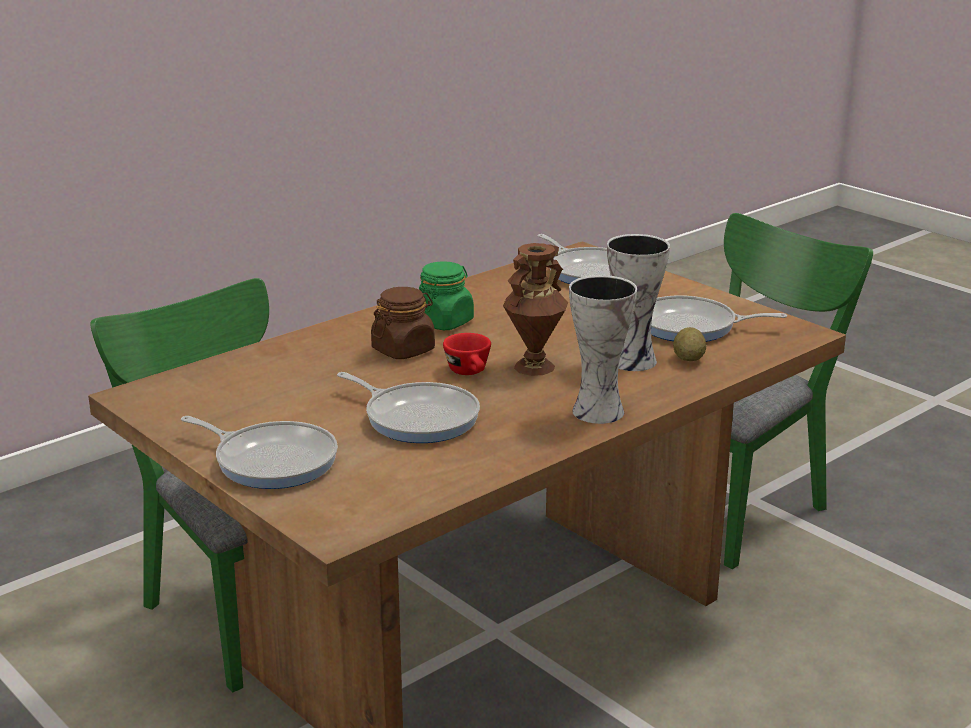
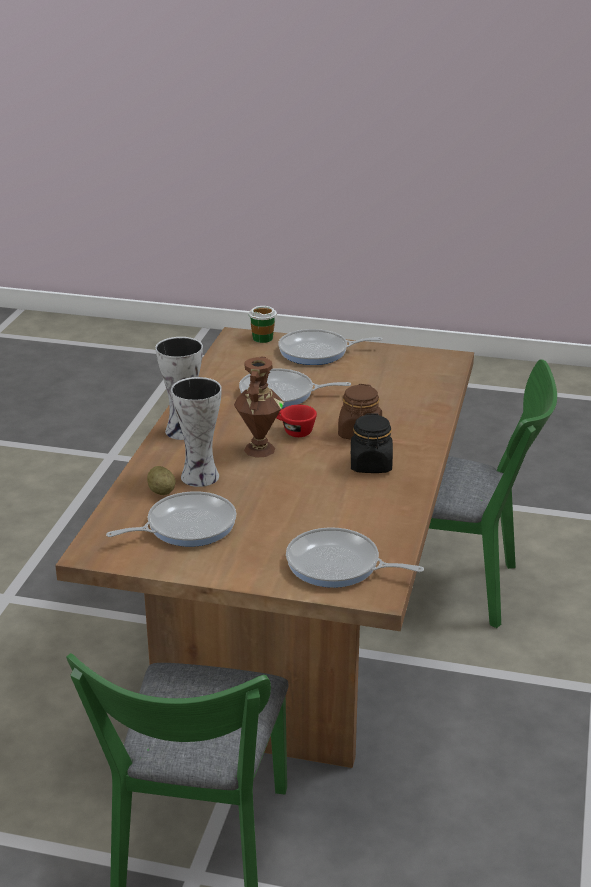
camera: 145 degrees right, 5 degrees up
(305, 513) = (263, 338): none -> cup
(443, 322) = (371, 465): green jar -> black jar

